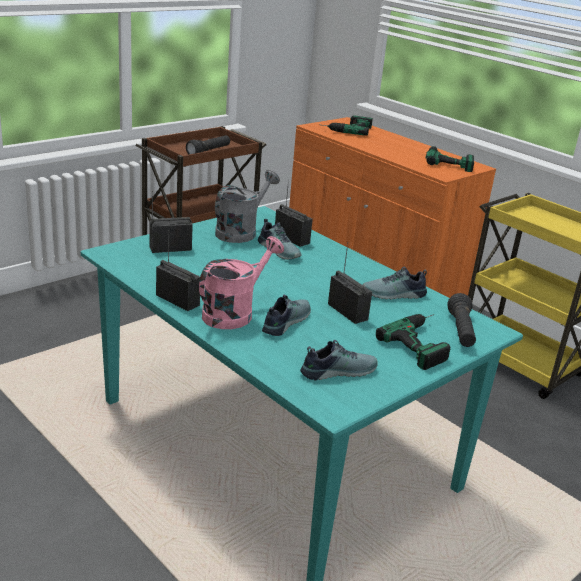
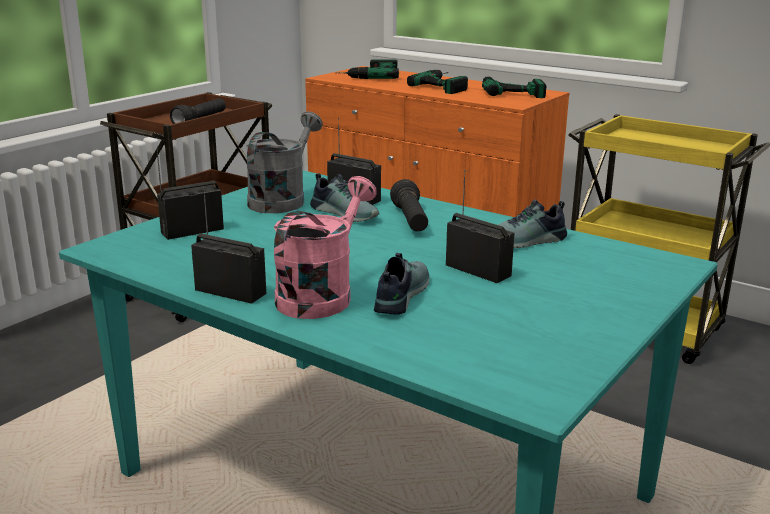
camera: 10 degrees left, 5 degrees down
(337, 370) = (510, 346): shoe -> none
(425, 342) = (604, 291): power drill -> power drill (446, 85)
(461, 331) = (639, 270): black flashlight -> black flashlight (410, 220)

